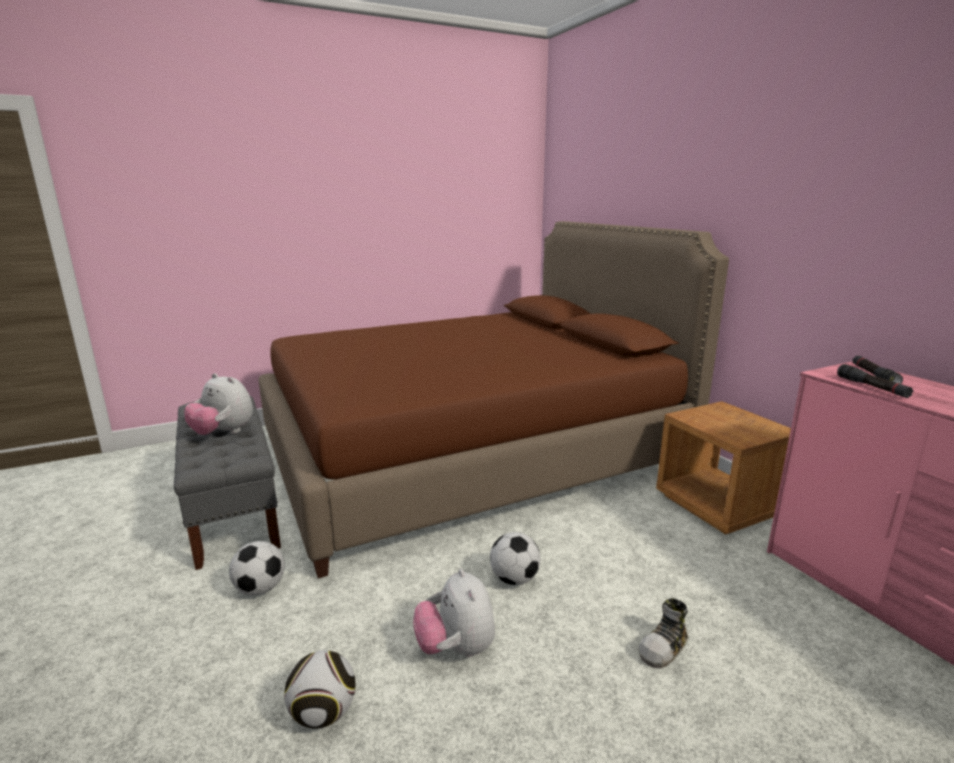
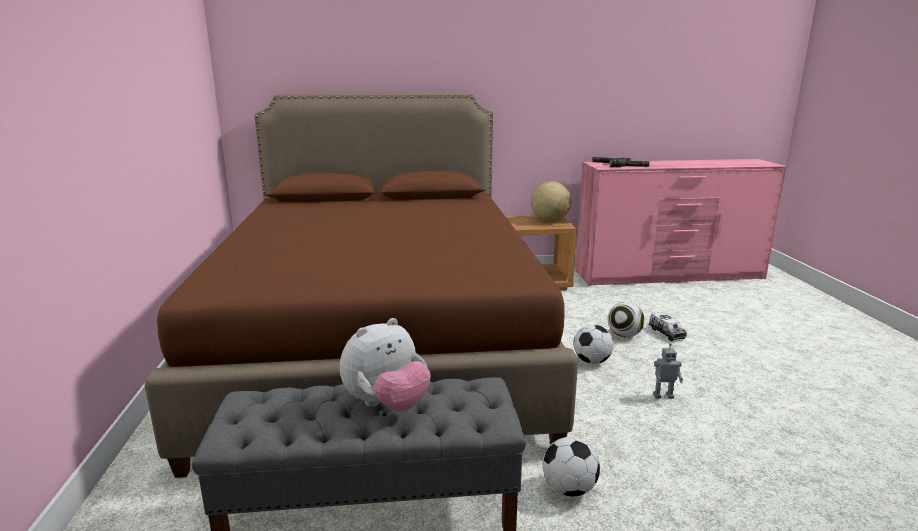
camera: 70 degrees left, 0 degrees up
(323, 714) = (728, 457): football -> football (624, 335)
(456, 648) = (663, 395): plush toy -> toy robot
(664, 648) = (666, 333): shoe -> toy truck
(748, 429) = (549, 221): none -> globe

